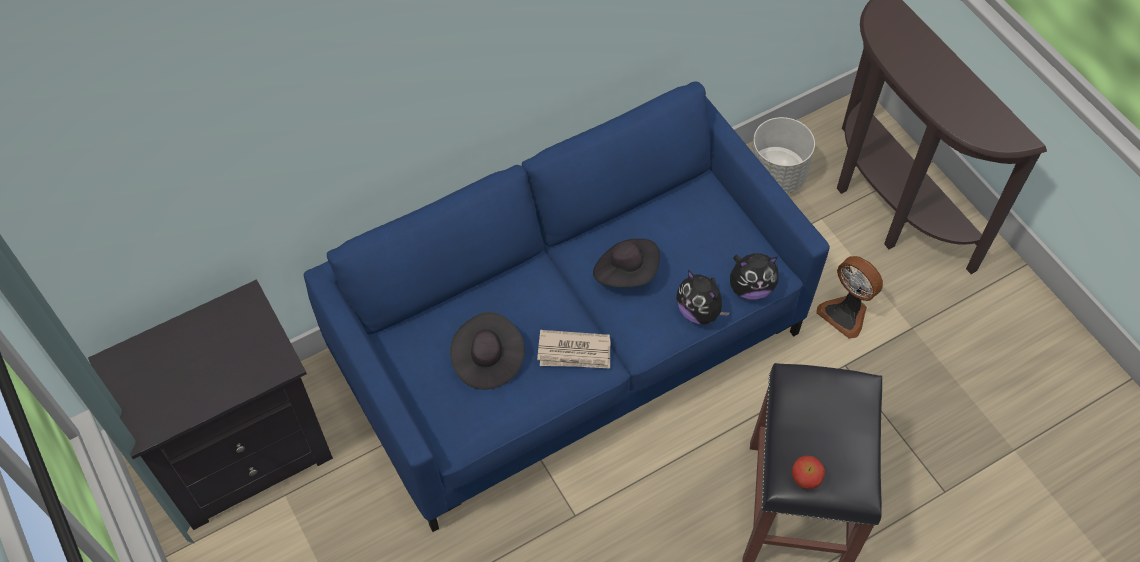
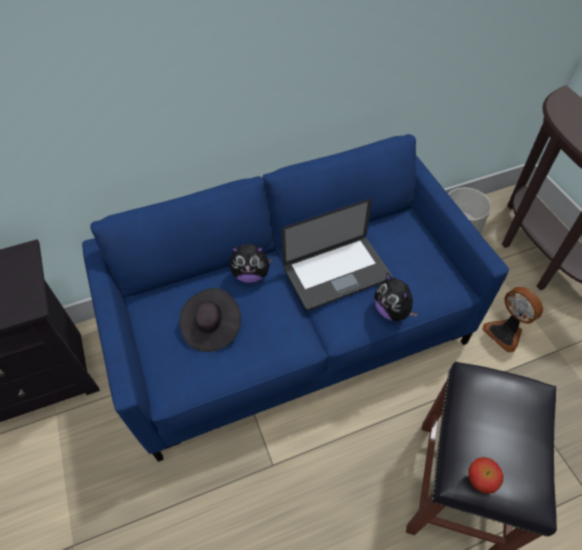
camera: 10 degrees right, 5 degrees down
(574, 352) = (284, 331): newspaper -> none
(626, 272) = (337, 274): black hat -> laptop
(750, 288) = (437, 297): plush toy -> plush toy (251, 274)

